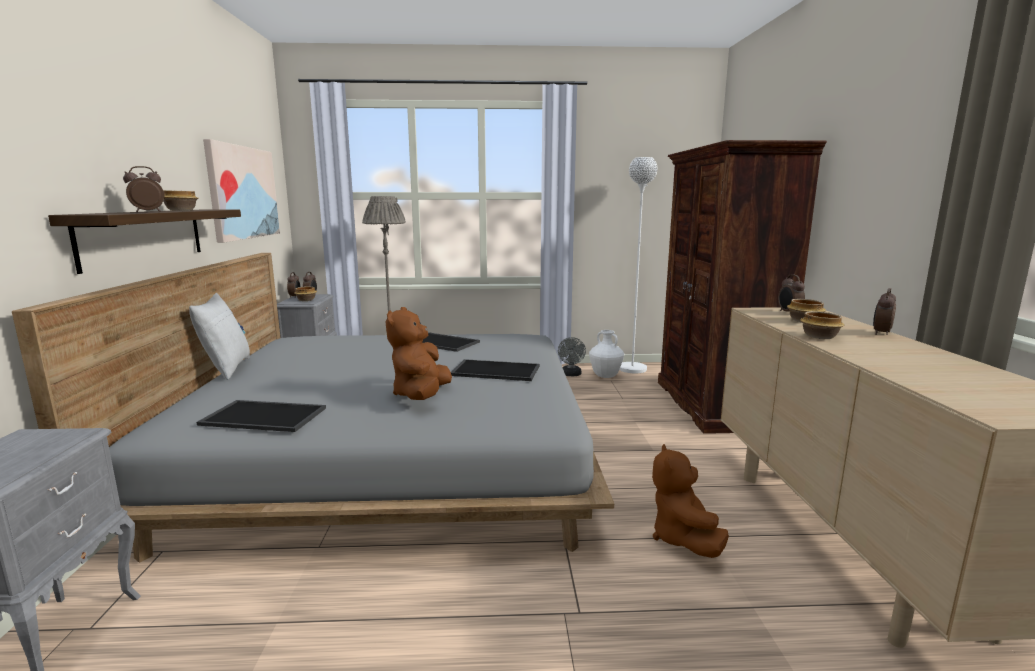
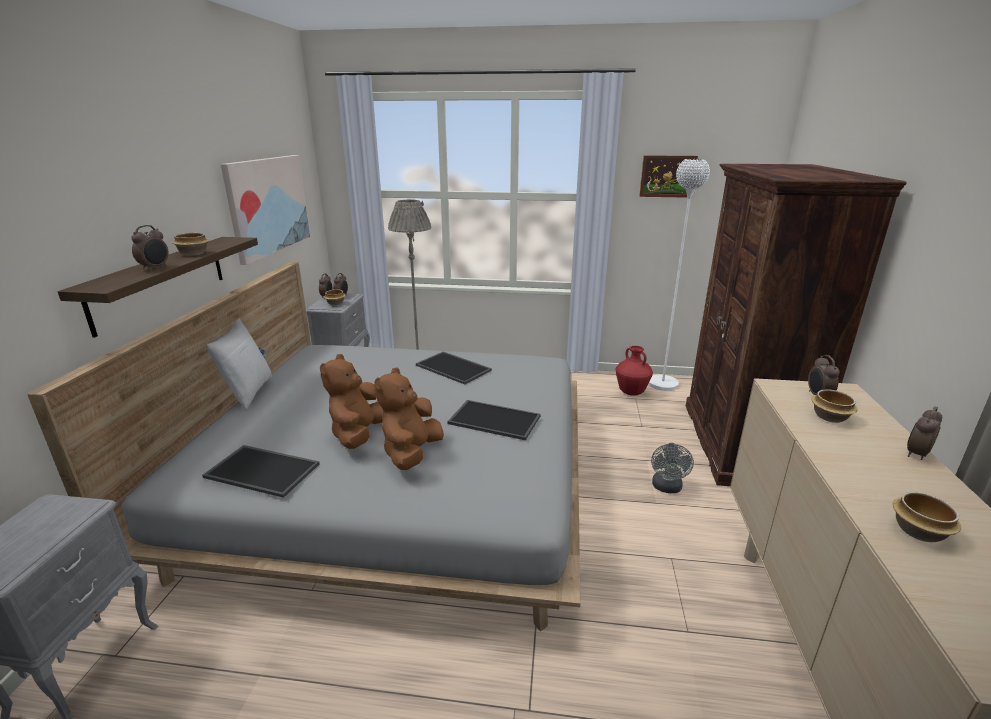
camera: 10 degrees right, 10 degrees up
(148, 212) = (155, 268): alarm clock -> alarm clock turned 135 degrees clockwise
(571, 375) = (595, 387): grey fan -> grey fan (667, 488)
(605, 376) = (631, 392): white vase -> red vase
(620, 176) = (667, 176): none -> picture
(683, 539) = (656, 630): brown plush toy -> brown plush toy (358, 435)
(818, 336) = (834, 455): bowl -> bowl (917, 530)

